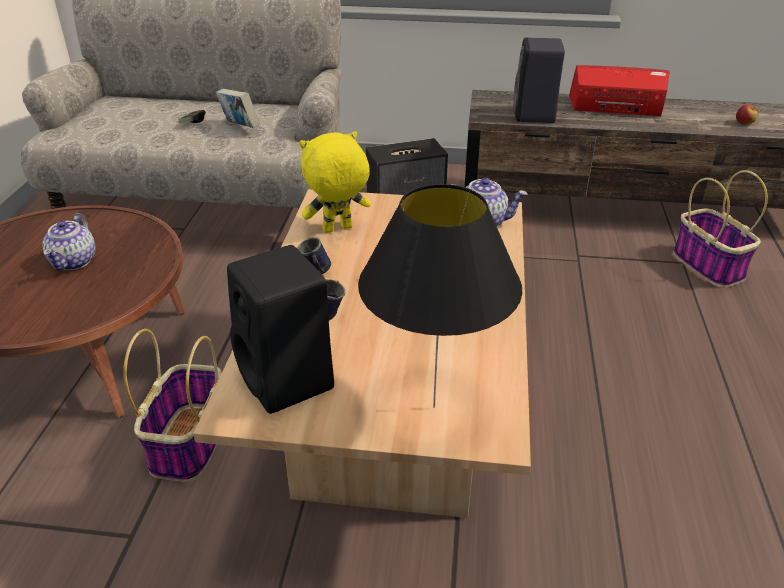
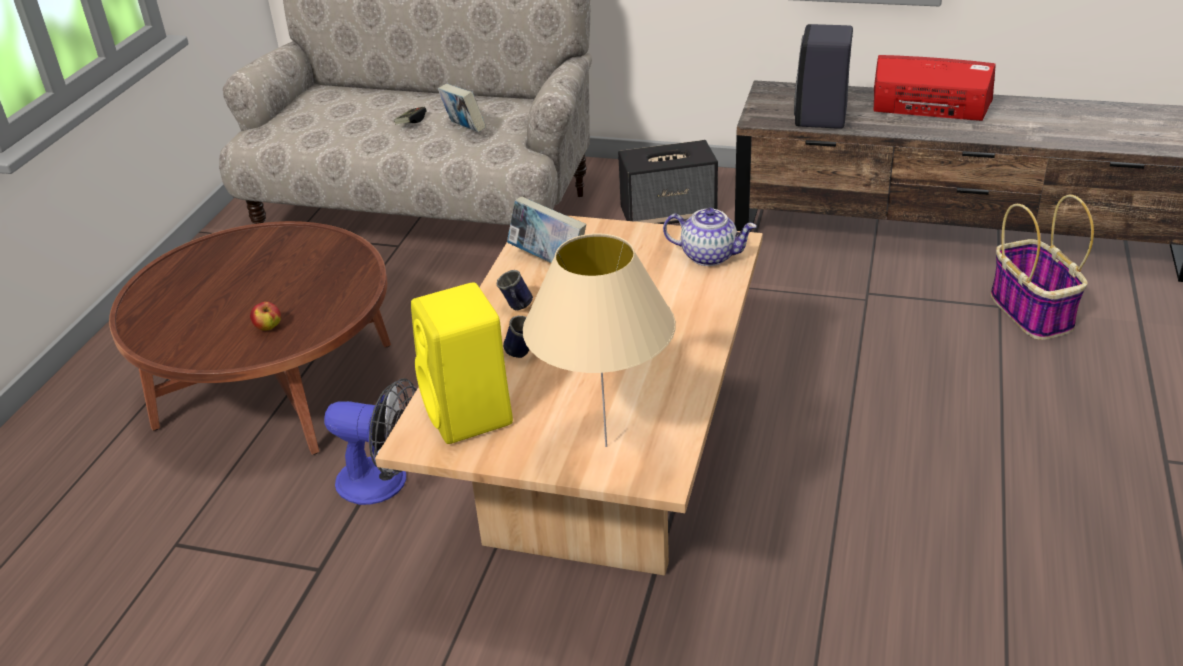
camera: 10 degrees right, 0 degrees up
(74, 262) = (273, 285): teapot -> none
(189, 441) = (384, 482): basket -> fan
(288, 381) = (470, 415): black speaker -> yellow speaker
(337, 230) = (548, 260): yellow plush toy -> book
(433, 407) = (605, 446): black table lamp -> beige table lamp
(744, 124) = (1088, 133): apple -> apple (268, 327)

